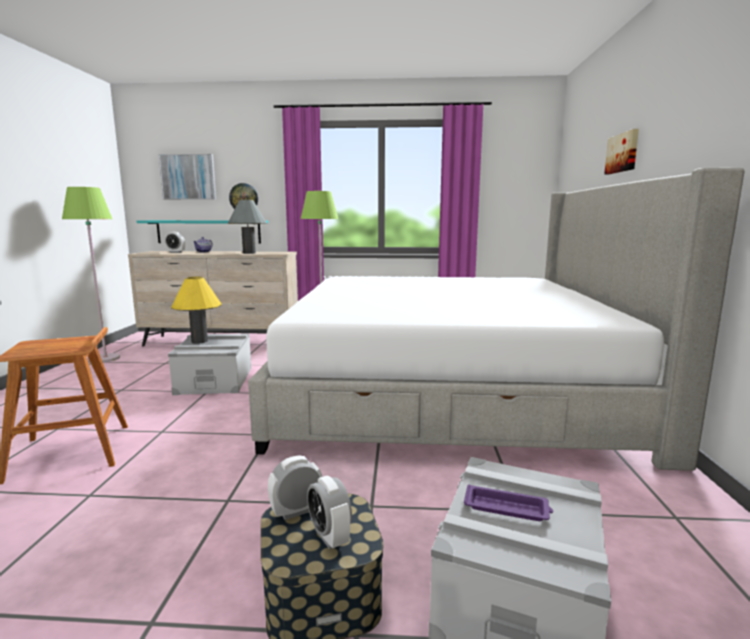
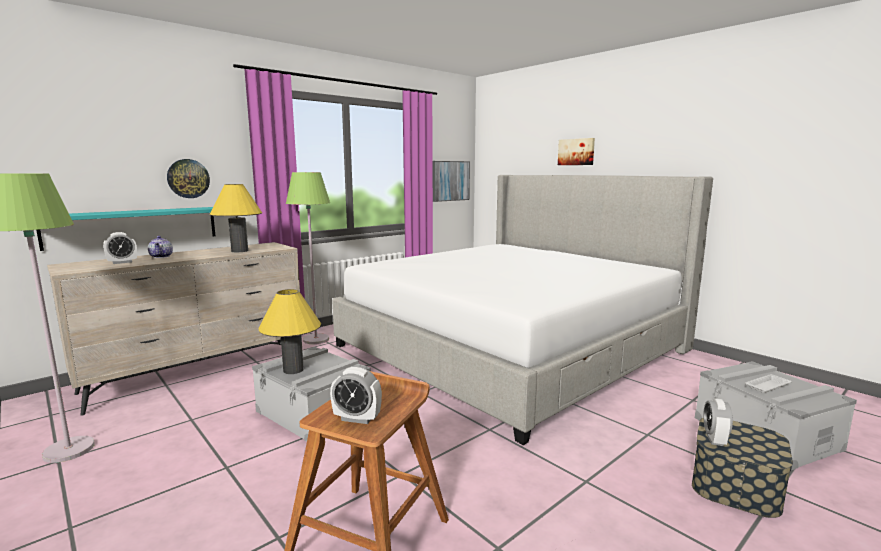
camera: 45 degrees left, 0 degrees up
(188, 177) = (94, 148): picture -> picture (450, 181)
(249, 253) = (239, 251): grey table lamp -> yellow table lamp
(329, 536) = (753, 439): alarm clock -> alarm clock (357, 418)
(507, 508) = (768, 386): purple tray -> white tray

